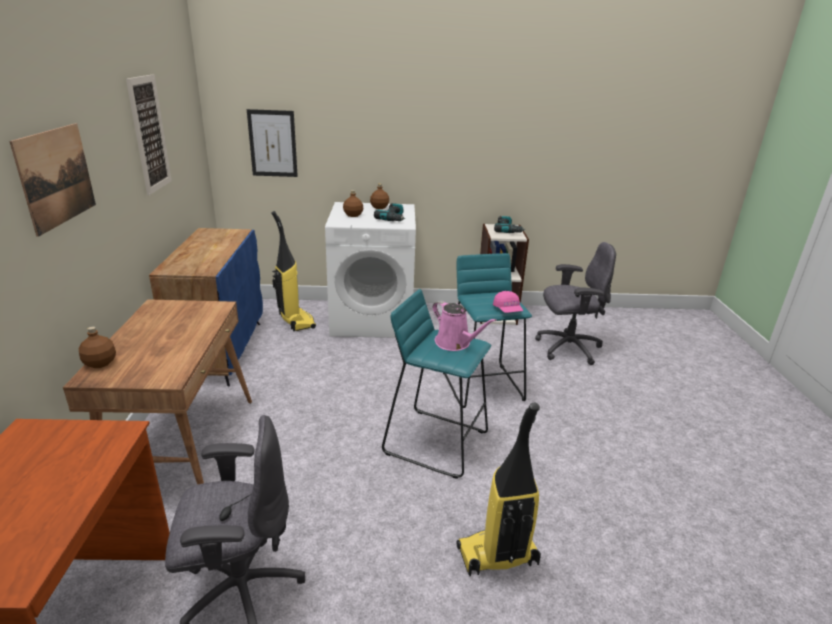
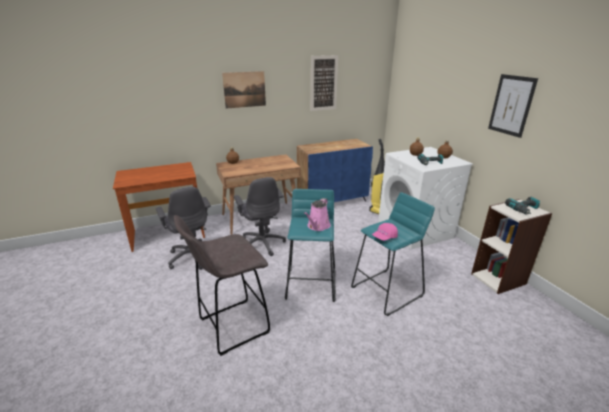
camera: 70 degrees right, 0 degrees up
(272, 143) = (412, 102): picture -> picture (511, 105)
(497, 557) = (232, 326): vacuum cleaner -> grey stool
(567, 348) = (497, 331): grey office chair -> grey office chair (262, 243)

